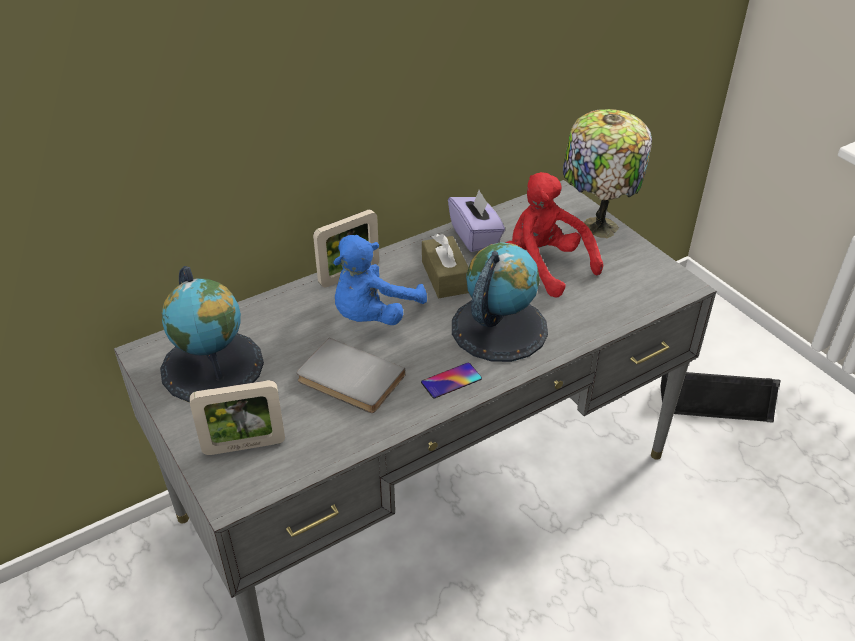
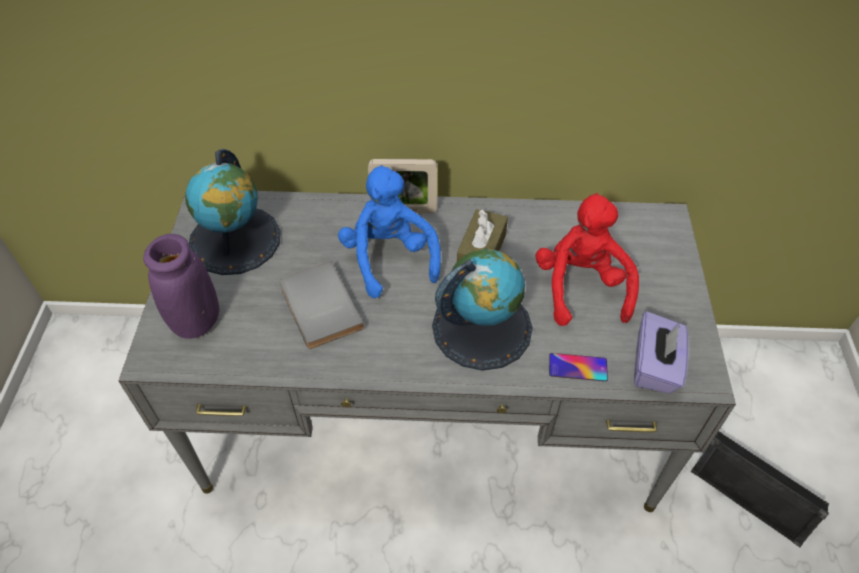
camera: 35 degrees right, 10 degrees up
(244, 446) = (197, 321): picture frame -> purple vase
(373, 315) = (389, 258): blue plush toy -> blue plush toy turned 90 degrees clockwise
(451, 381) = (395, 355): phone -> phone (578, 367)
(475, 236) = (545, 224): purple tissue box -> purple tissue box (655, 366)
(596, 226) = (672, 270): table lamp -> none

